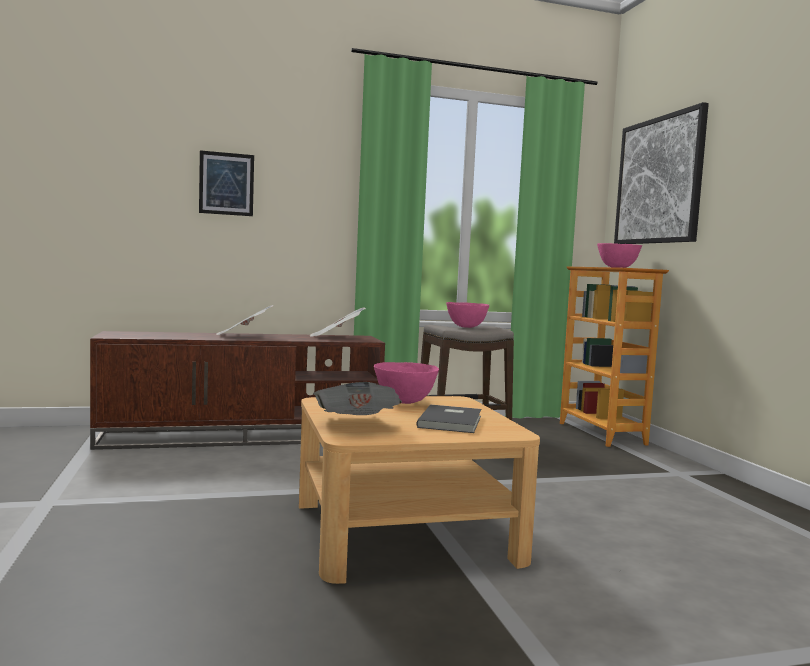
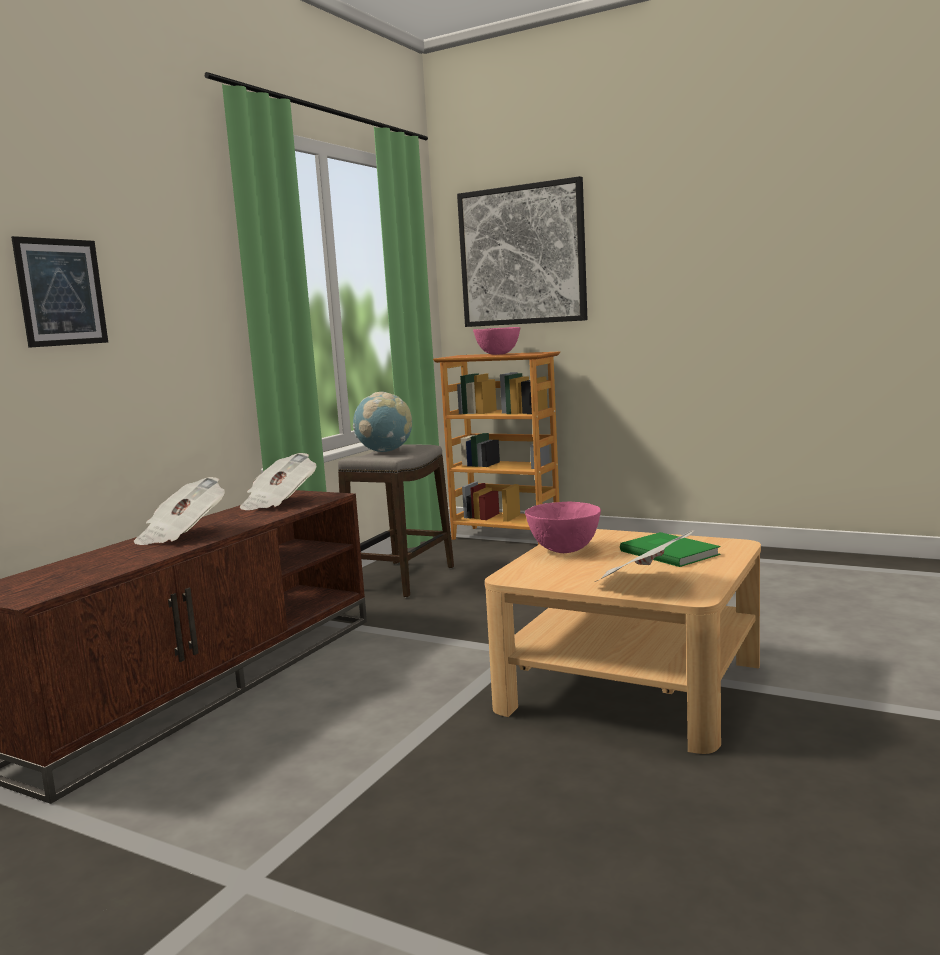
camera: 45 degrees left, 5 degrees up
(452, 421) = (669, 552): grey book -> green book
(466, 327) = (385, 451): pink bowl -> globe

